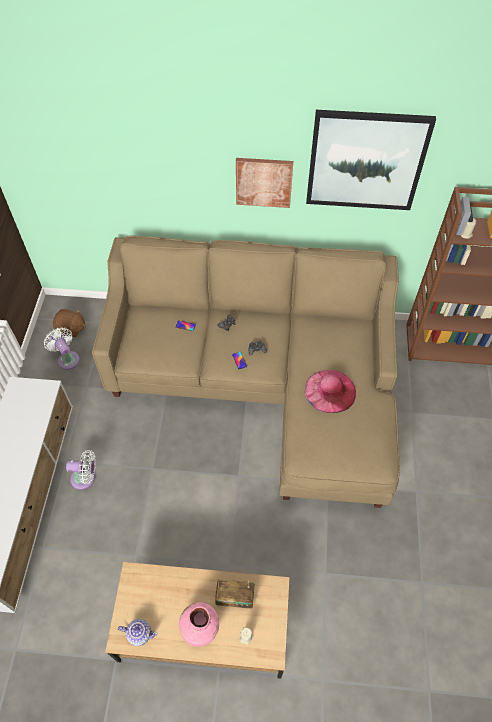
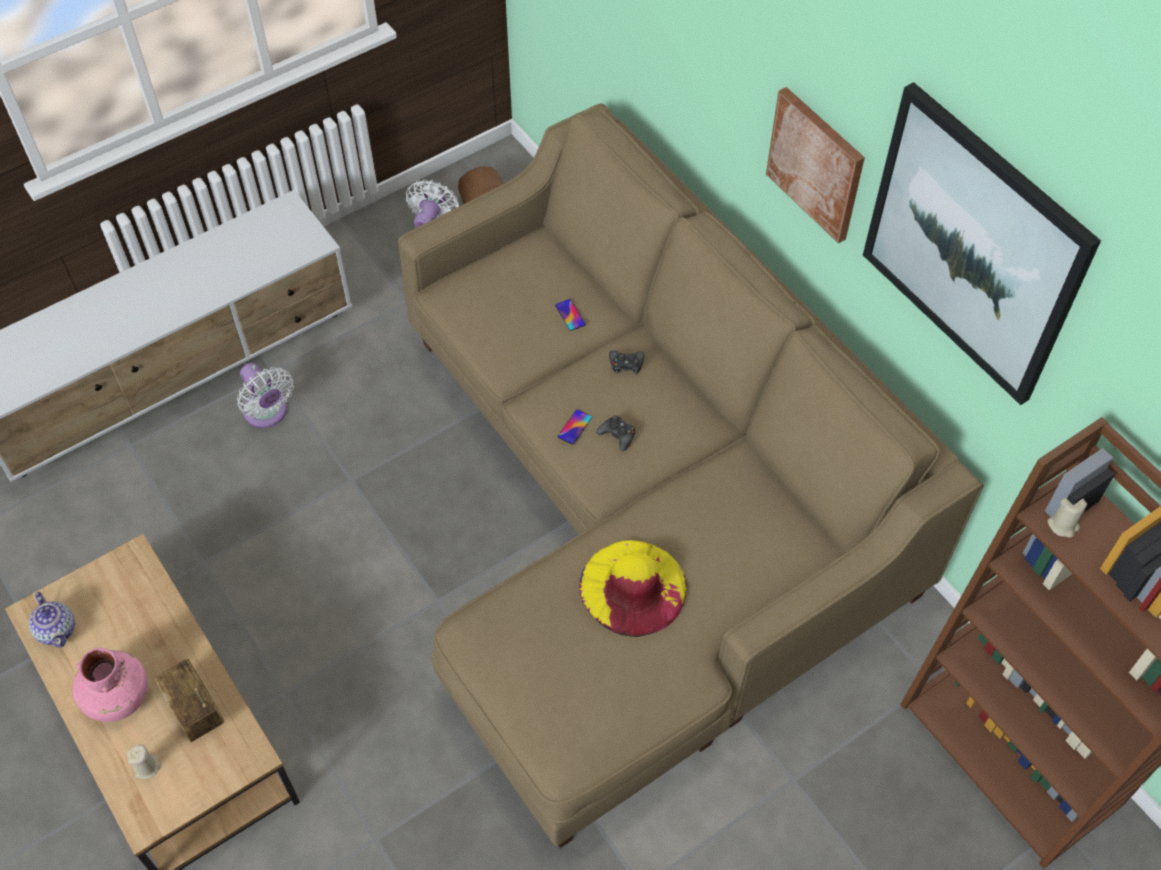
camera: 50 degrees right, 0 degrees up
(330, 391) = (633, 587): pink hat -> yellow hat

